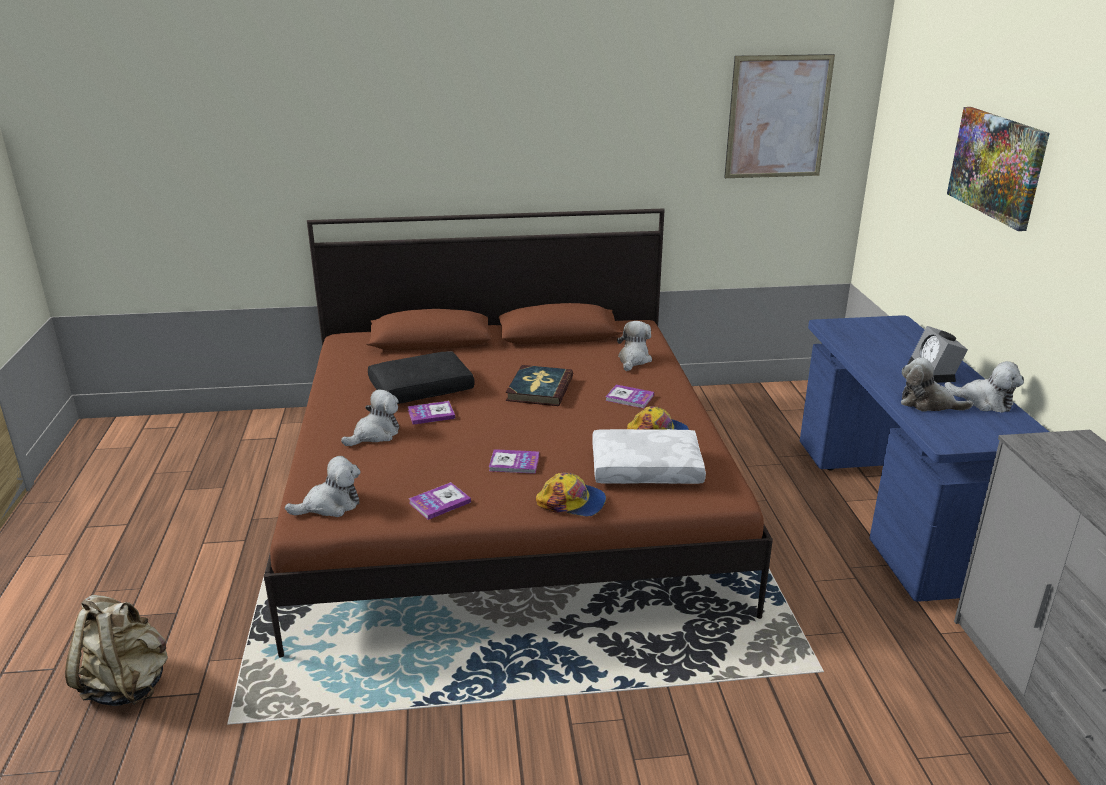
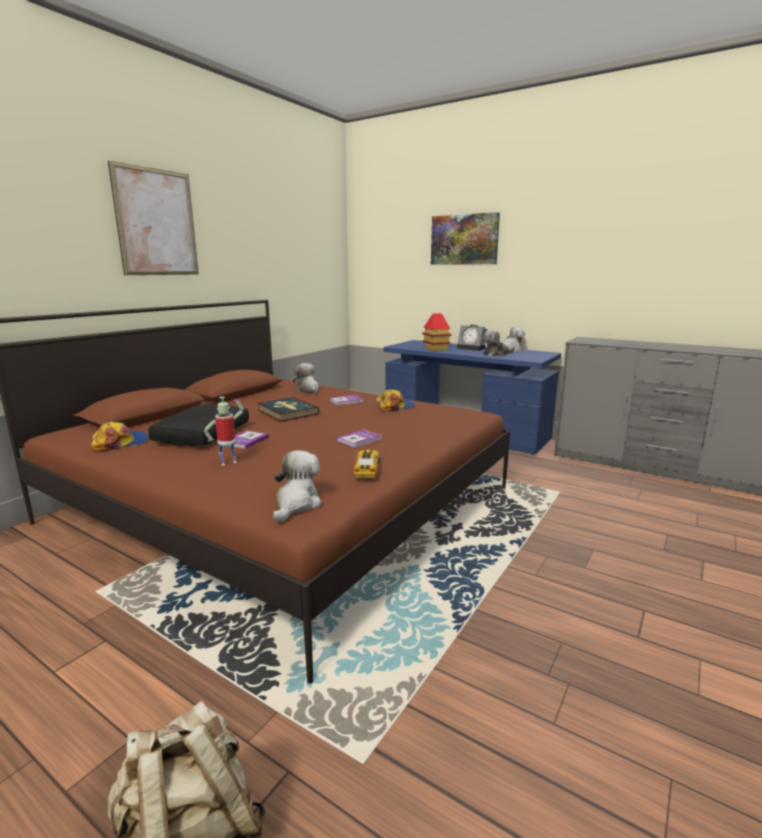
camera: 50 degrees left, 10 degrees down
(375, 434) = (228, 462): plush toy -> toy robot
(439, 502) = (367, 469): book -> toy car
(572, 502) = (432, 440): cap -> cap (121, 443)
(647, 468) = (426, 418): white pillow -> none
(778, 117) = (310, 241): picture -> picture (157, 223)
(868, 354) = (436, 349): none -> toy house

